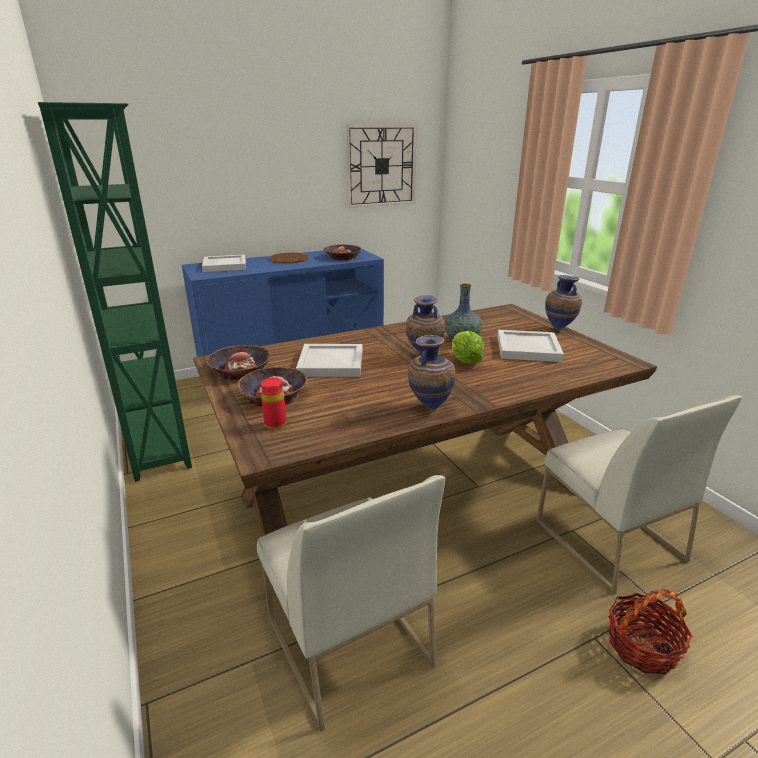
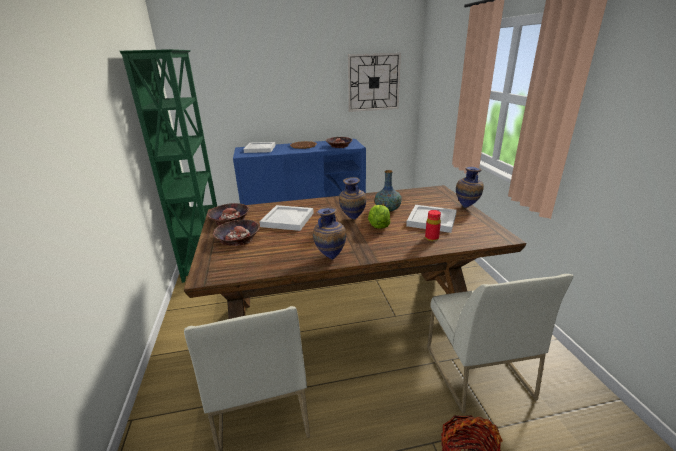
camera: 15 degrees right, 0 degrees up
(275, 424) = (225, 258): red bottle -> red bottle (431, 238)

